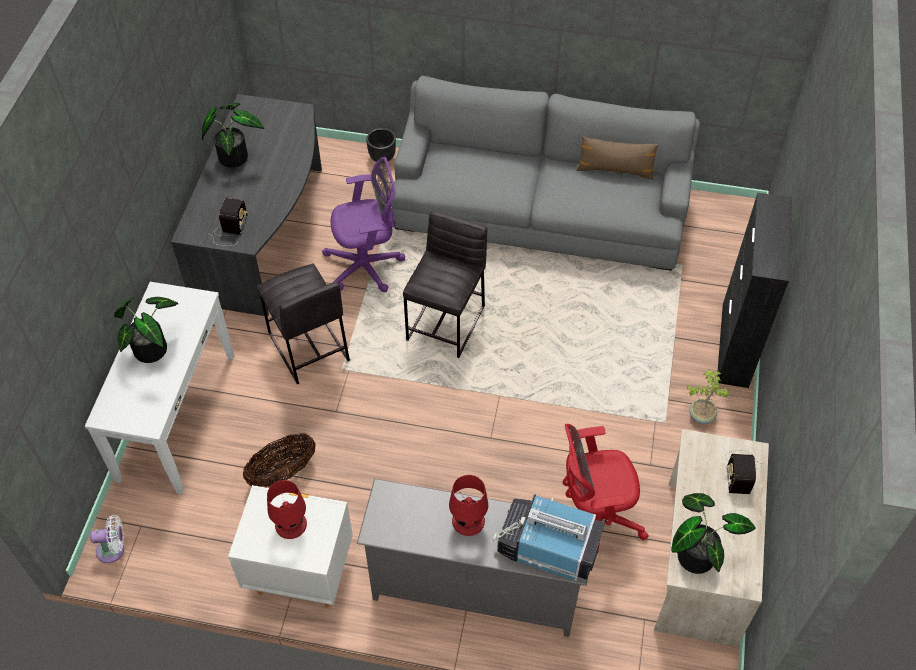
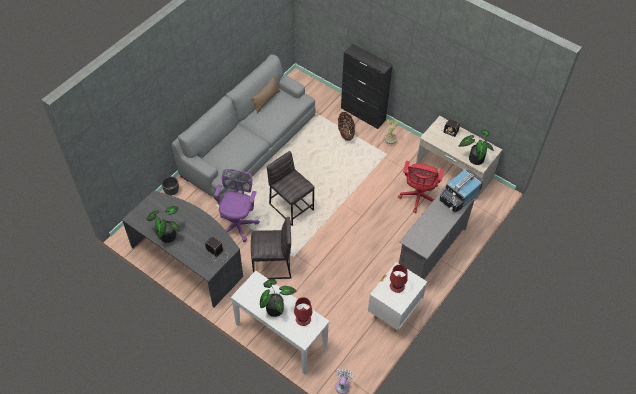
camera: 65 degrees left, 0 degrees up
(282, 472) = (337, 301): basket -> basket (345, 133)
(468, 520) = (434, 217): red table lamp -> red table lamp (303, 319)

